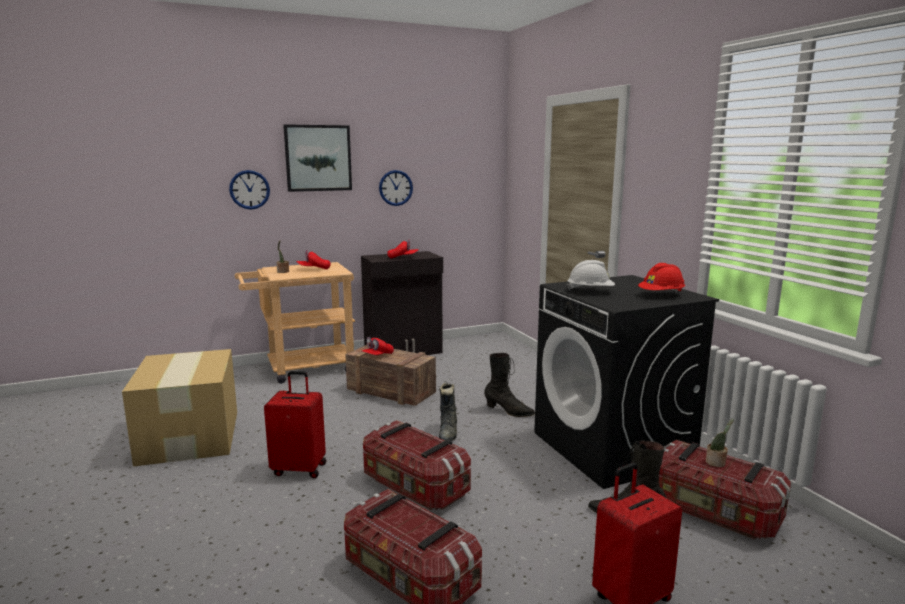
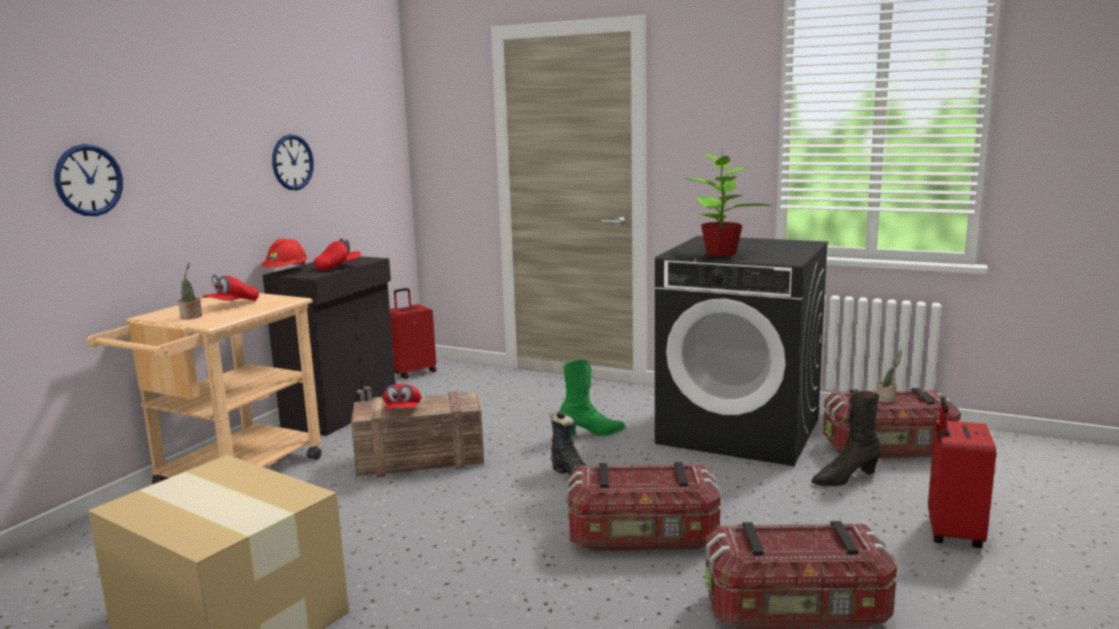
camera: 40 degrees left, 0 degrees up
(300, 469) = (482, 581): red suitcase -> red suitcase (412, 372)
(318, 158) = (188, 119): picture -> none
(508, 411) = (592, 433): black boot -> green boot
(590, 291) = (721, 254): white hard hat -> potted plant
(661, 295) = (782, 246): red hard hat -> red hard hat (286, 271)

